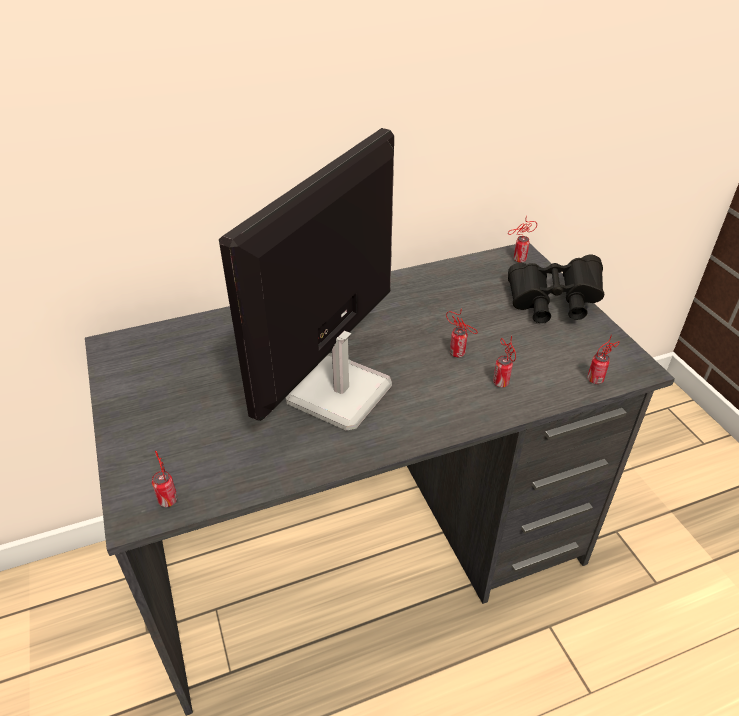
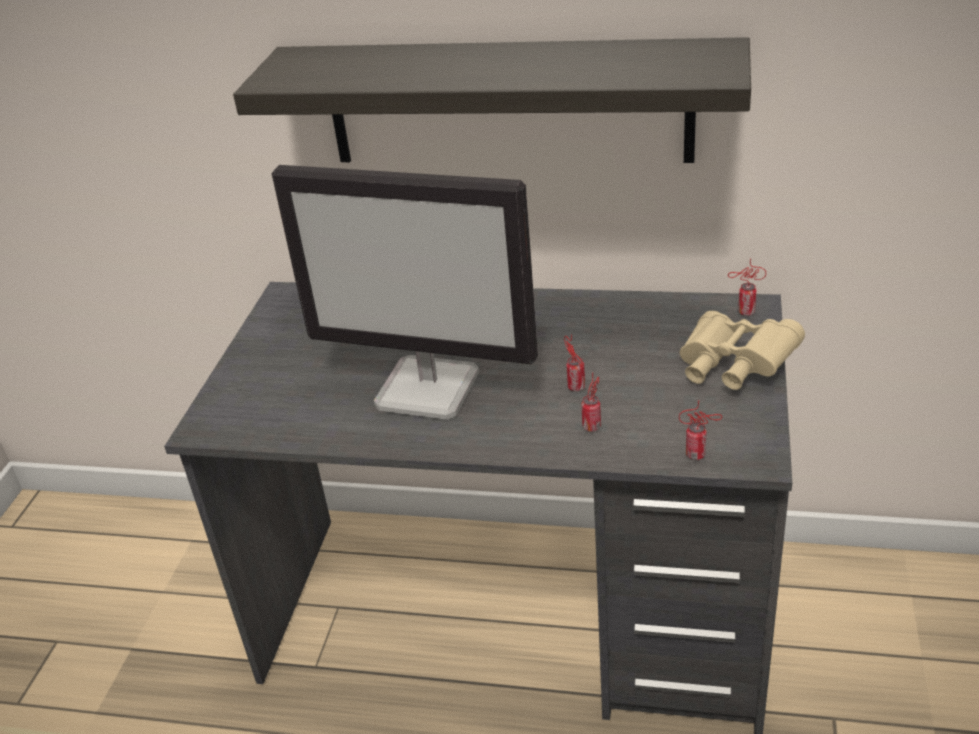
camera: 35 degrees right, 5 degrees down
(167, 498) = (230, 426): can -> none
(319, 112) = (507, 103): none -> shelf
(338, 394) = (430, 389): monitor -> monitor turned 135 degrees counterclockwise
(552, 304) = (732, 368): black binoculars -> beige binoculars

